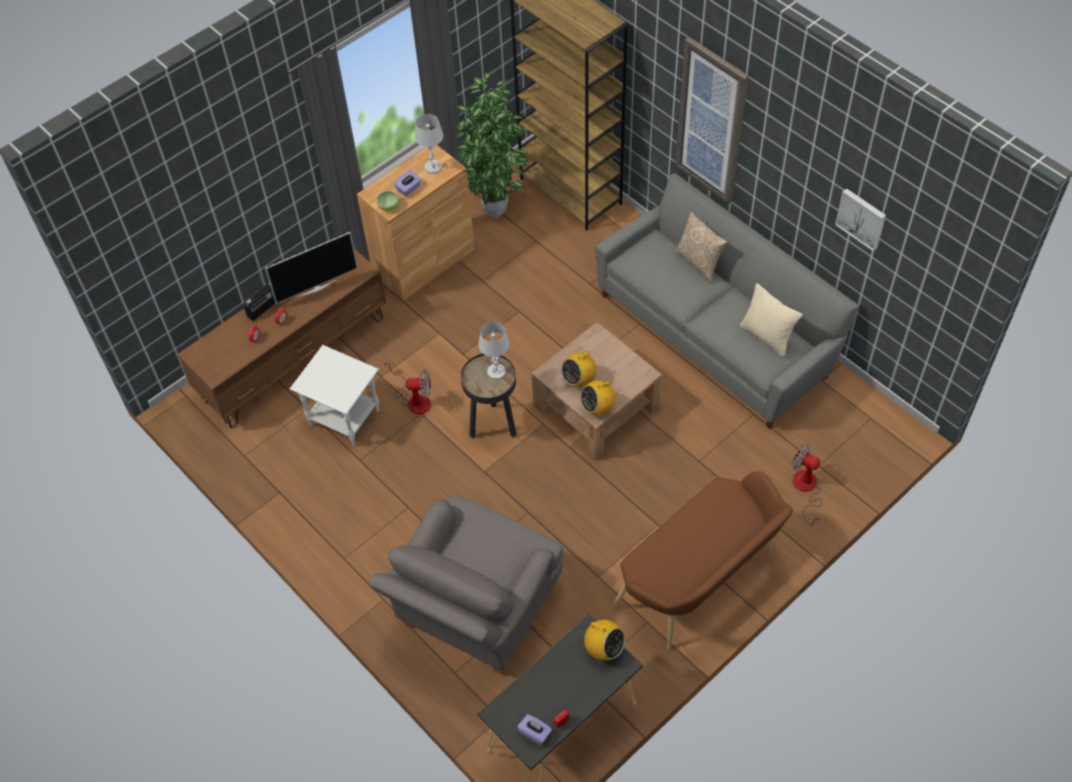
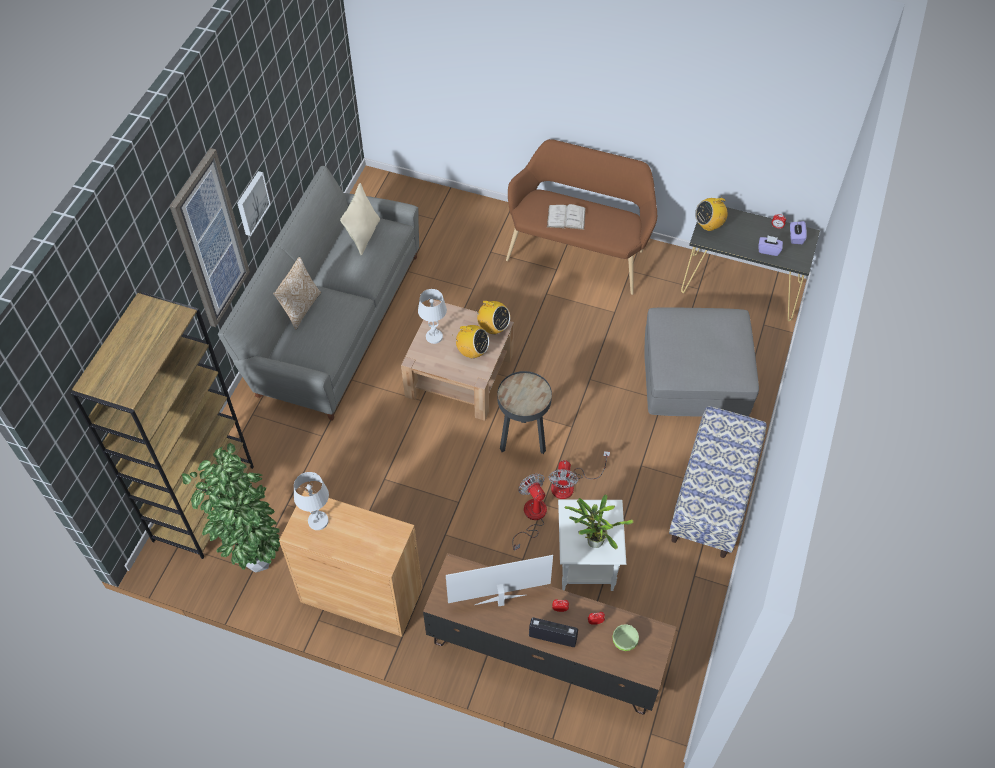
camera: 120 degrees left, 0 degrees up
(316, 287) = (500, 601): television -> television turned 45 degrees counterclockwise
(325, 375) = (593, 540): none -> potted plant
(338, 548) = (712, 498): none -> bench
(388, 207) = (395, 535): green bowl -> green bowl (625, 642)
(408, 188) = (360, 528): purple tissue box -> purple tissue box (768, 250)
(475, 611) = (696, 375): grey armchair -> grey ottoman
(496, 372) = (516, 391): white table lamp -> white table lamp (434, 336)
(603, 649) = (709, 225): radio -> radio turned 120 degrees counterclockwise
(701, 524) = (566, 217): none -> white book
(806, 489) = (460, 220): fan -> fan (570, 484)
(862, 218) = (293, 106): picture -> picture (251, 203)

